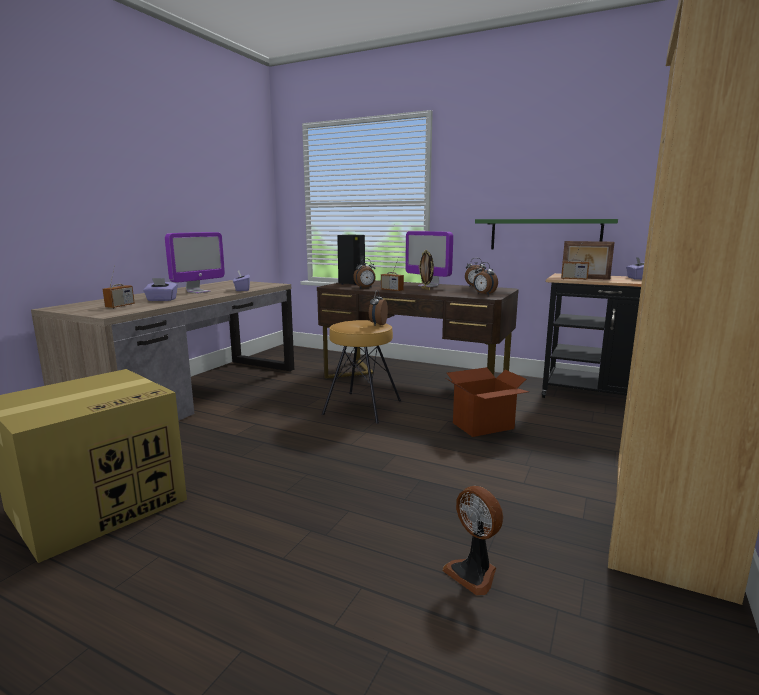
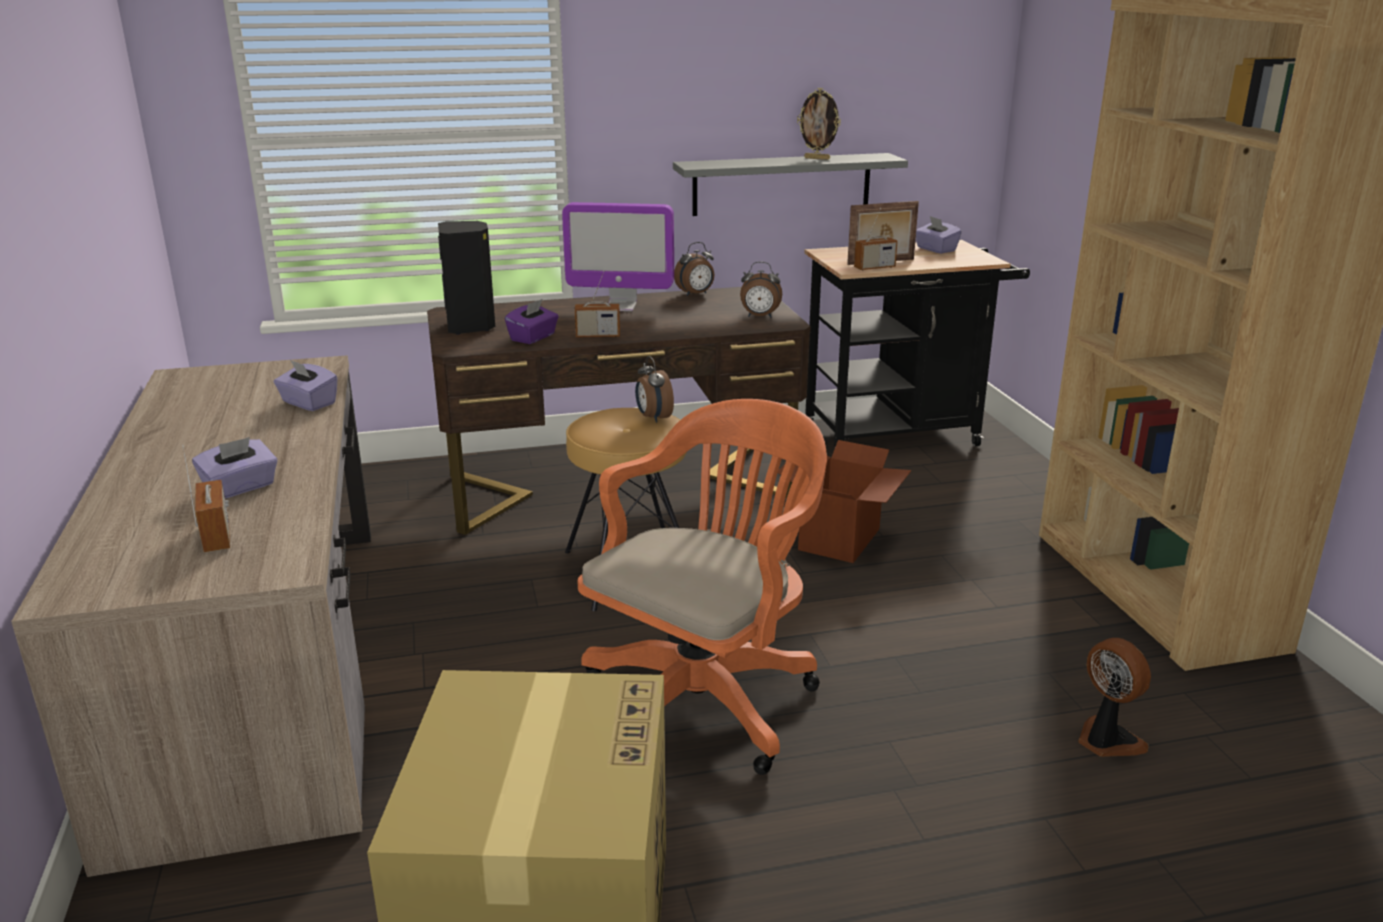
camera: 40 degrees left, 10 degrees up
(198, 292) = (230, 436): monitor -> none
(305, 458) = (706, 697): none -> orange office chair
(365, 288) = (533, 338): alarm clock -> purple tissue box
(426, 289) = (643, 319): picture frame -> picture frame (817, 158)
(473, 573) = (1106, 741): fan -> fan turned 135 degrees counterclockwise
(545, 235) = (782, 184): green shelf -> grey shelf

